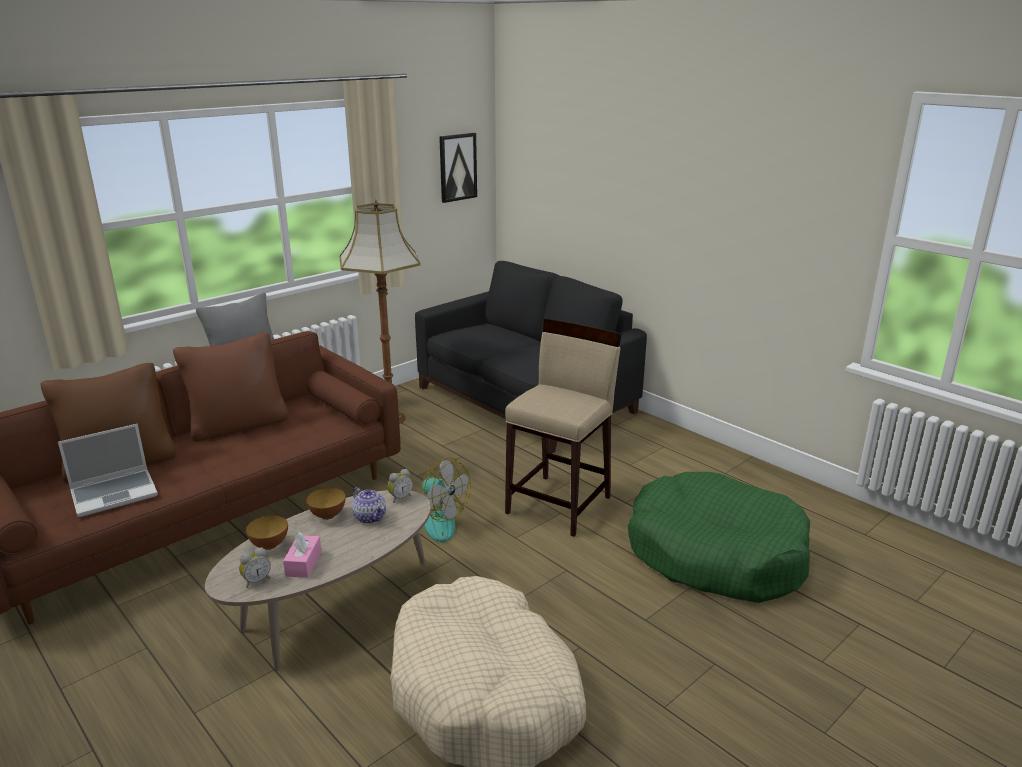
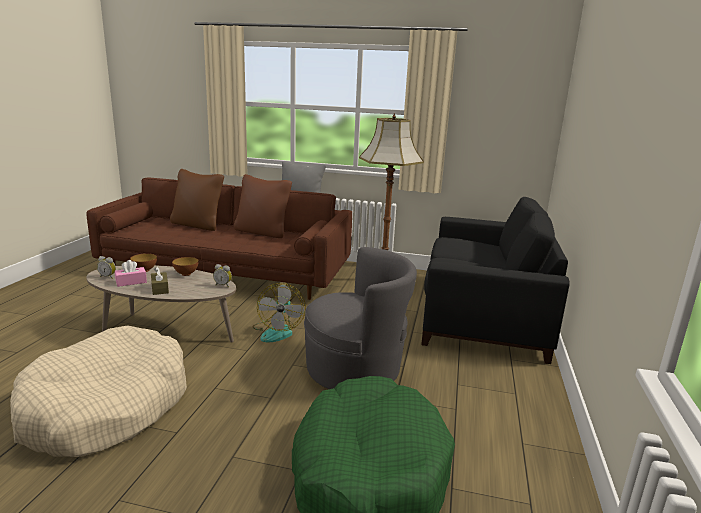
camera: 55 degrees right, 5 degrees down
(115, 493) = (169, 231): laptop -> none
(357, 544) = (160, 288): none -> brown tissue box
(370, 517) = (193, 284): teapot -> none
(457, 167) = (517, 113): picture -> none
(560, 504) = (355, 369): beige stool -> grey armchair

